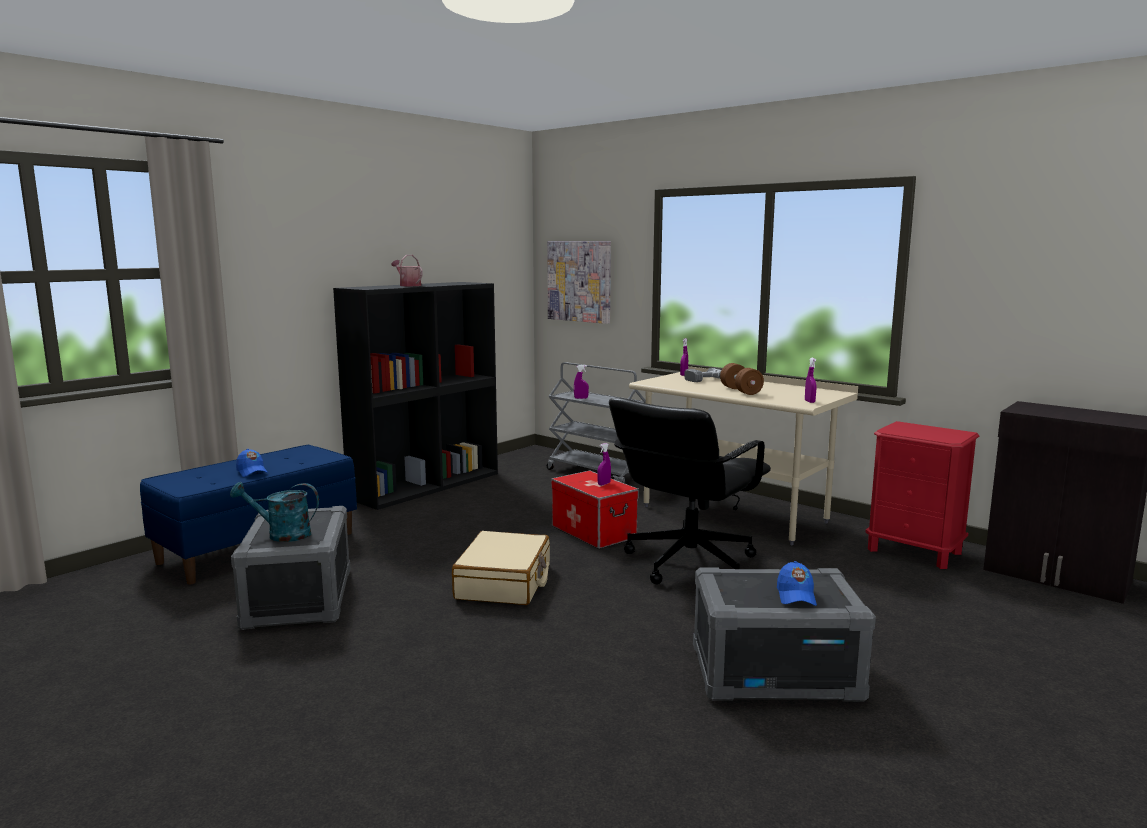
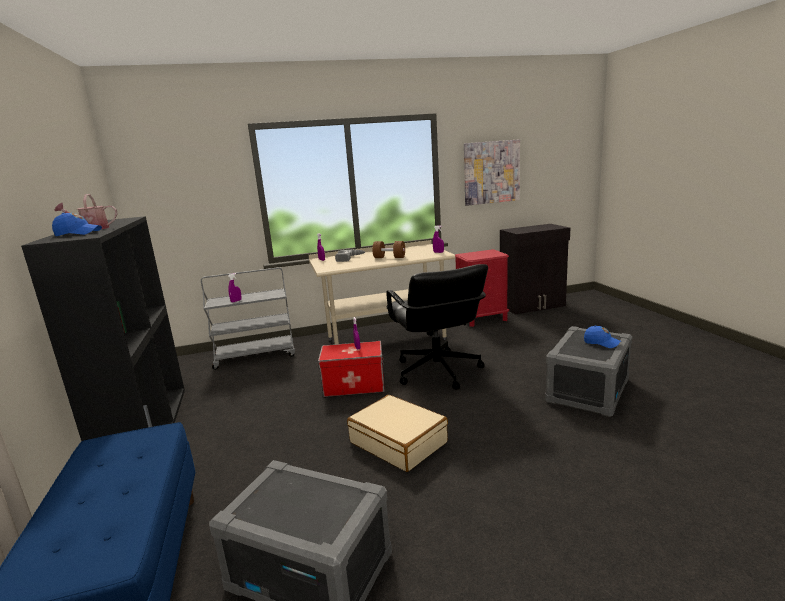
camera: 55 degrees left, 5 degrees up
(252, 472) = (124, 495): blue cap -> blue cap (78, 234)
(281, 534) = (309, 514): turquoise watering can -> none
(579, 281) = (178, 207): picture -> picture (491, 172)

